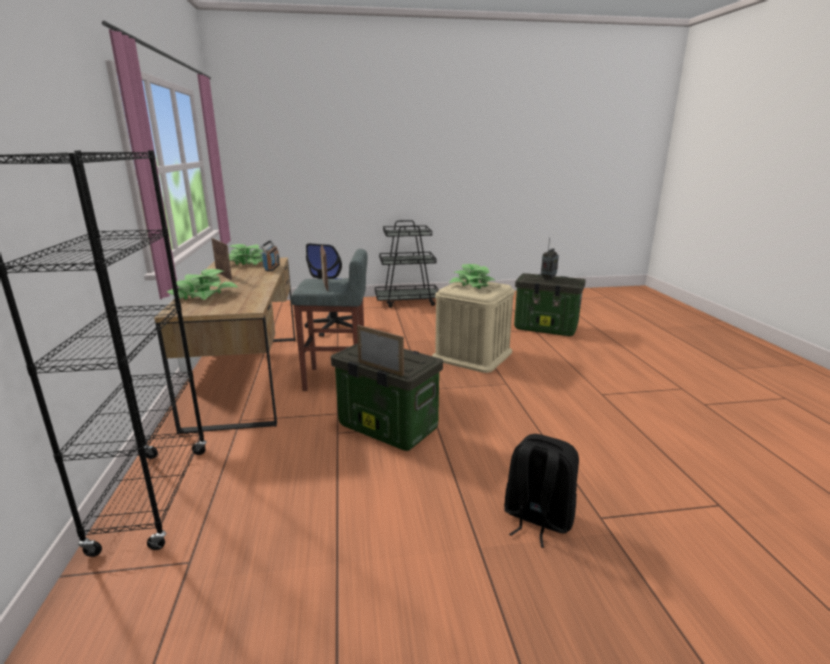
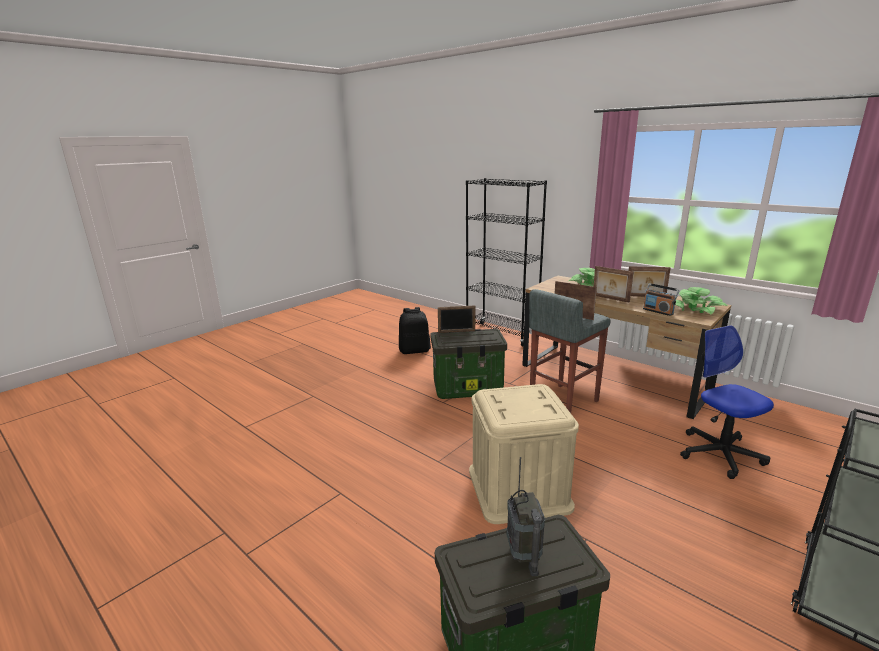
camera: 140 degrees right, 0 degrees up
(252, 281) = (610, 299): none -> picture frame
(472, 285) = (530, 404): potted plant -> none
(536, 519) = (344, 384): black backpack -> black backpack (415, 350)

